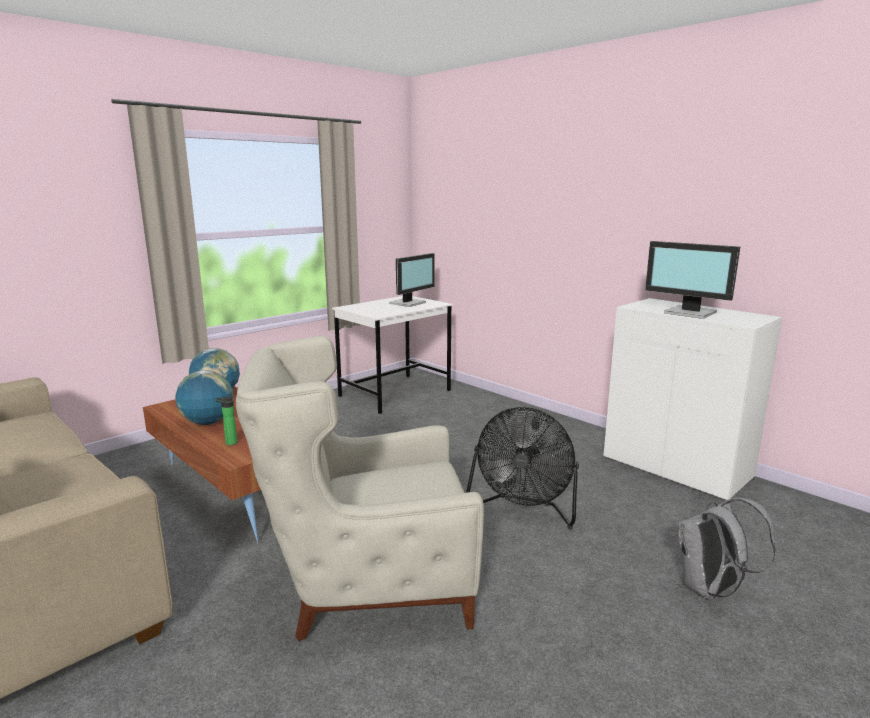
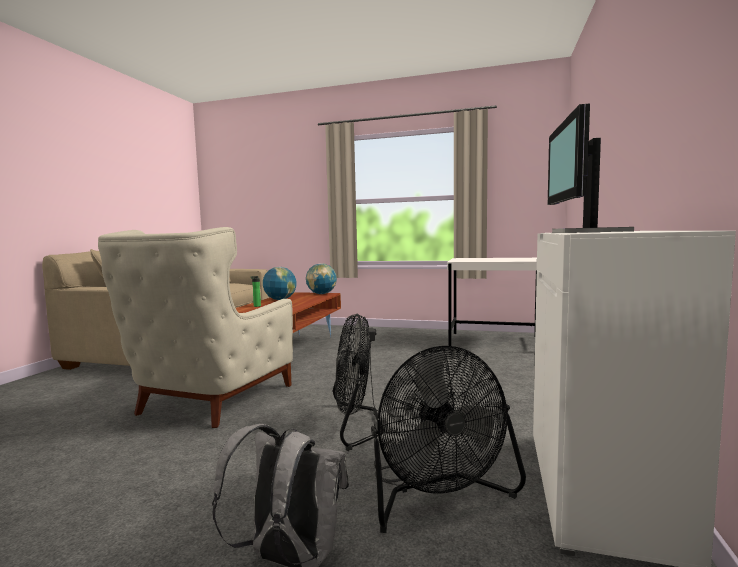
camera: 60 degrees right, 10 degrees down
(368, 585) = (209, 402): beige armchair -> beige armchair turned 120 degrees counterclockwise
(409, 303) = (513, 259): monitor -> none
(659, 517) = (432, 497): none -> black fan

